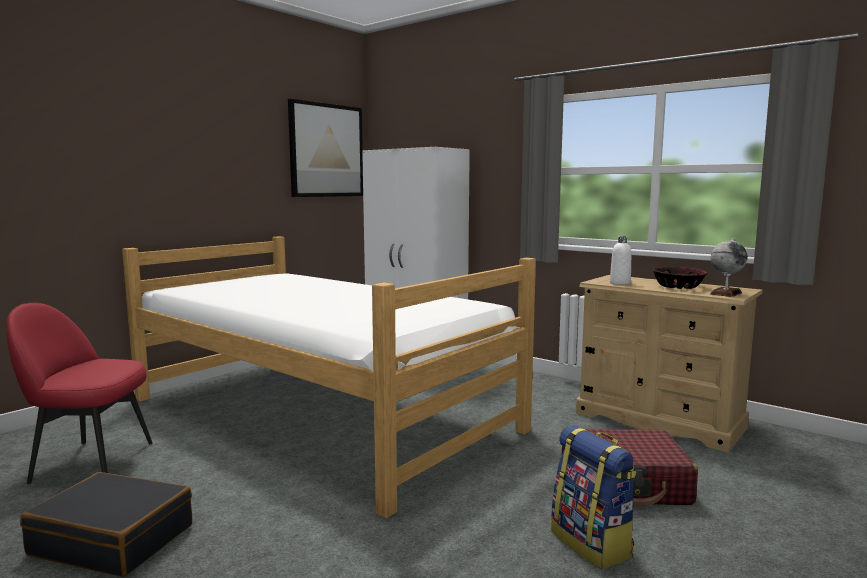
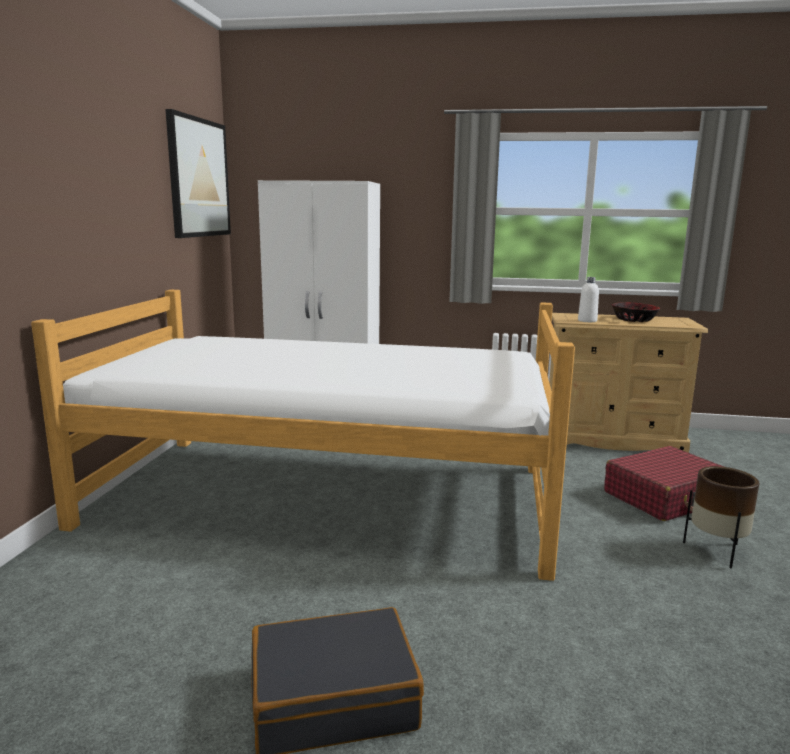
camera: 30 degrees left, 5 degrees up
(90, 461) = (137, 623): red chair -> none
(592, 543) = (717, 551): backpack -> brown planter
(726, 293) = (680, 323): globe -> none

